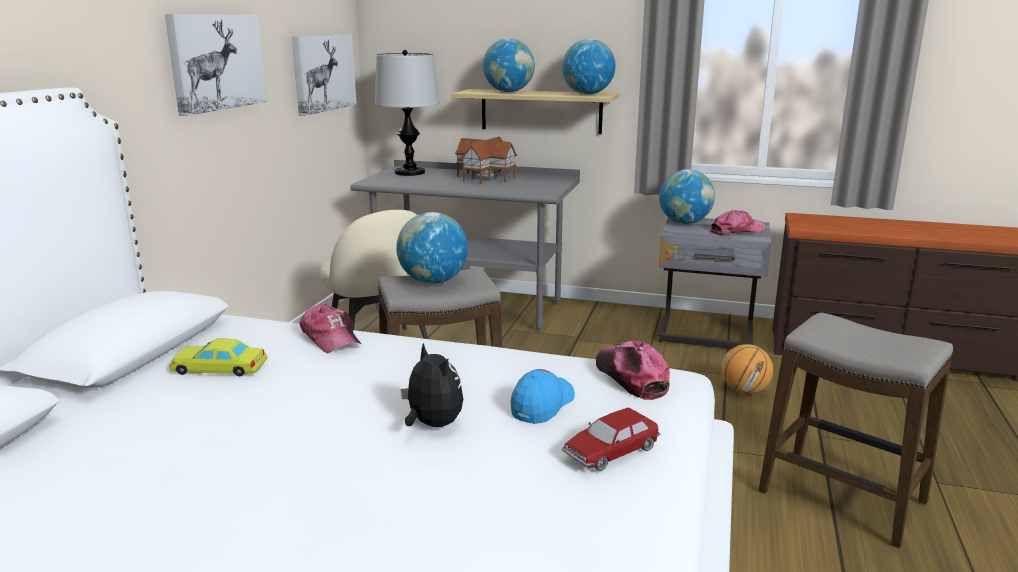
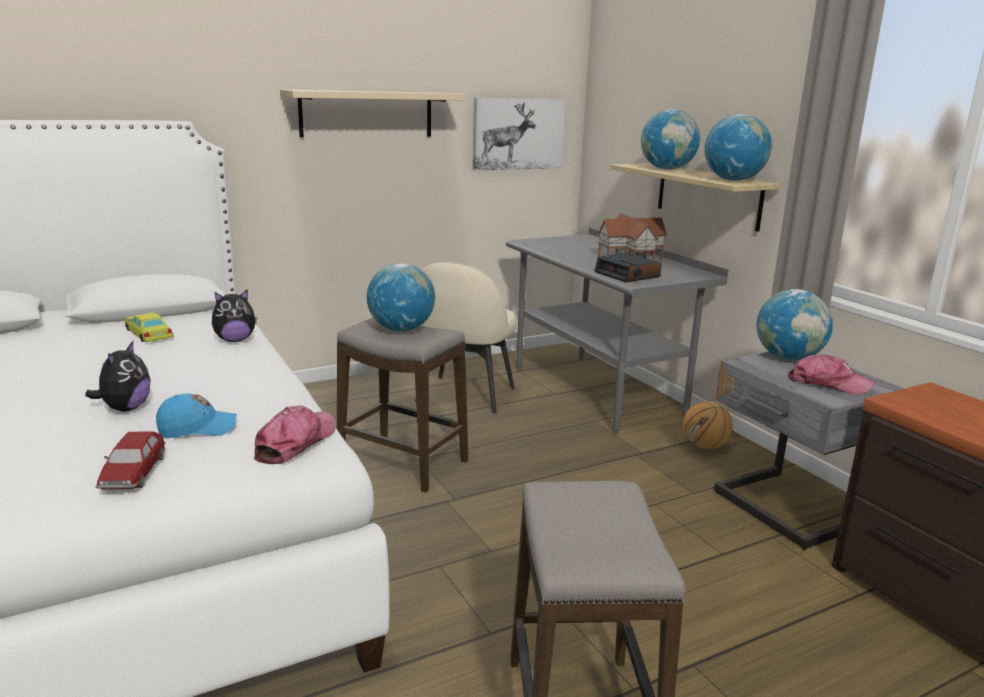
camera: 45 degrees right, 0 degrees up
(216, 62) = (367, 114): picture -> beige shelf
(331, 338) = (235, 340): cap -> plush toy
(409, 173) = (580, 241): table lamp -> none
(524, 189) = (628, 275): none -> alarm clock
(610, 451) = (133, 473): toy car -> toy car turned 105 degrees counterclockwise
(744, 391) = (705, 579): basketball -> basketball (705, 446)

